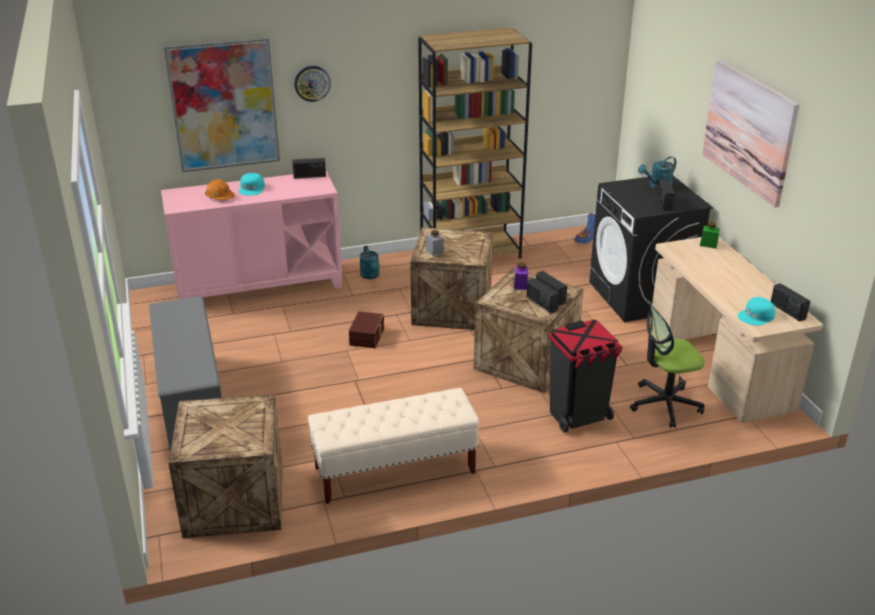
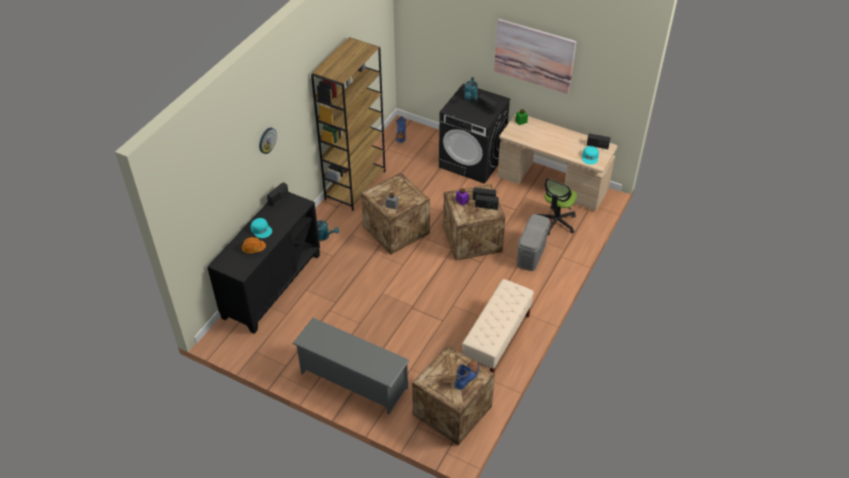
camera: 45 degrees left, 15 degrees up
(224, 105) = (229, 188): picture -> none
(238, 436) = (467, 377): none -> blue boot
(259, 285) = (271, 285): pink cabinet -> black cabinet
(368, 336) = (380, 277): brown storage box -> none
(578, 416) = (531, 254): black trash can -> grey storage box

